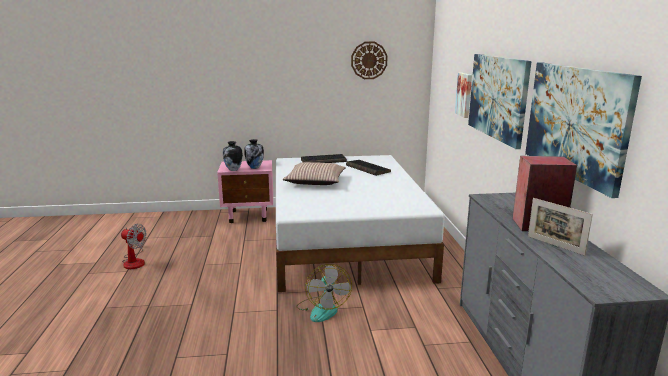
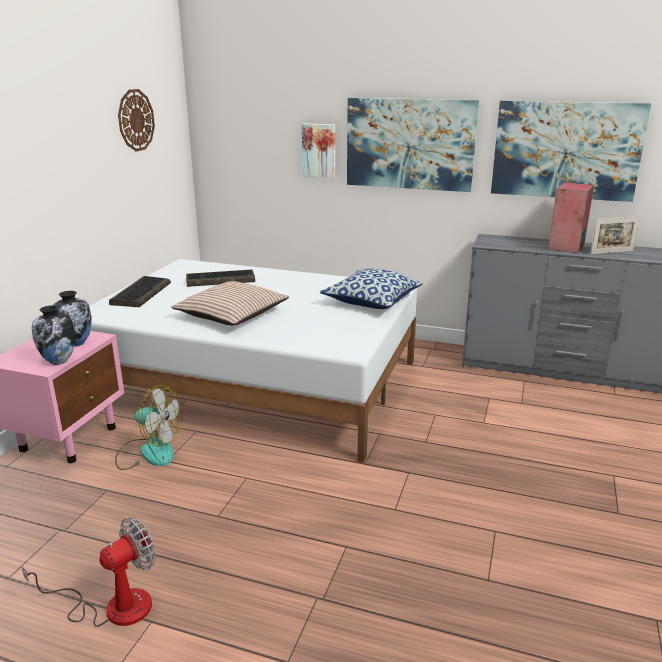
camera: 65 degrees left, 5 degrees up
(322, 309) = (425, 440): fan -> fan (149, 452)
(383, 206) = (372, 301): none -> pillow

